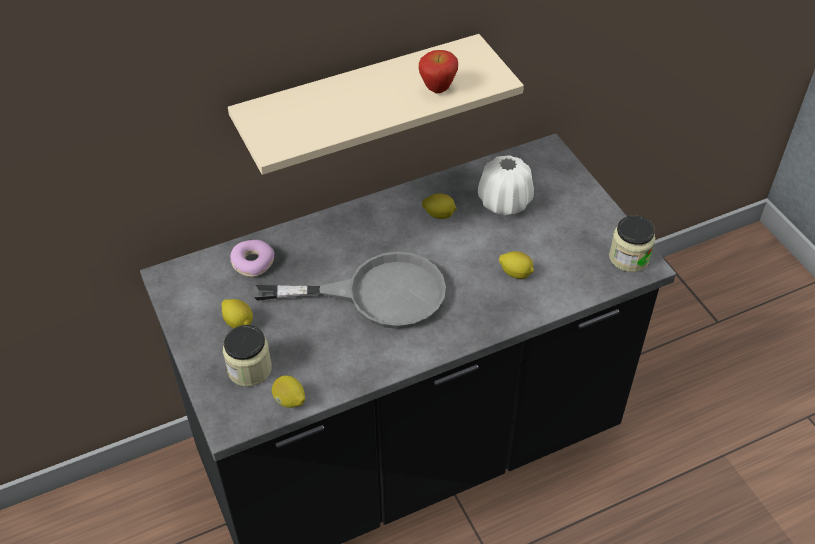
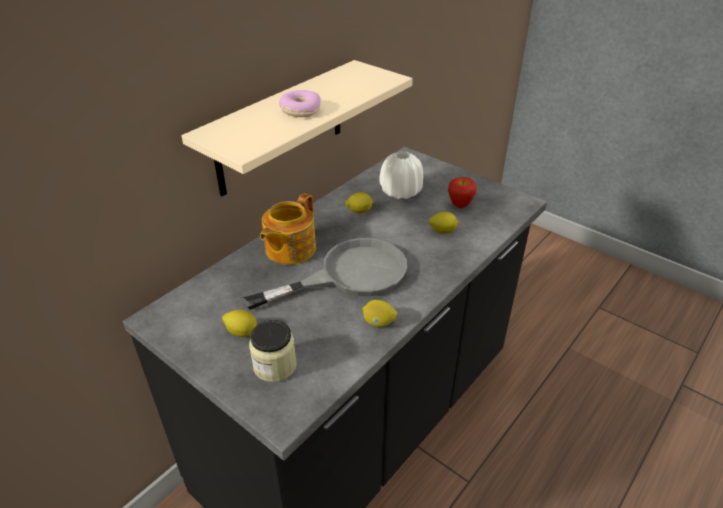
camera: 25 degrees left, 10 degrees down
(252, 262) = (228, 284): donut -> donut (300, 110)
(289, 400) = (328, 378): lemon -> lemon (378, 323)
(335, 240) = (289, 249): none -> teapot
(437, 89) = (352, 91): apple -> apple (460, 205)
(629, 258) = (510, 200): jar -> none

